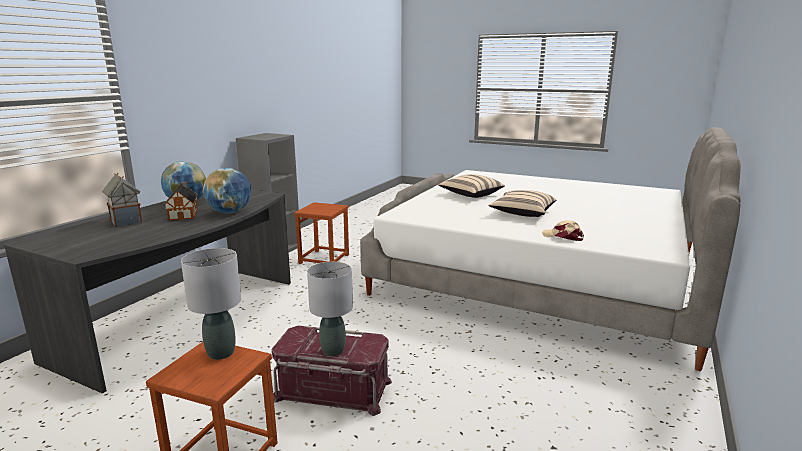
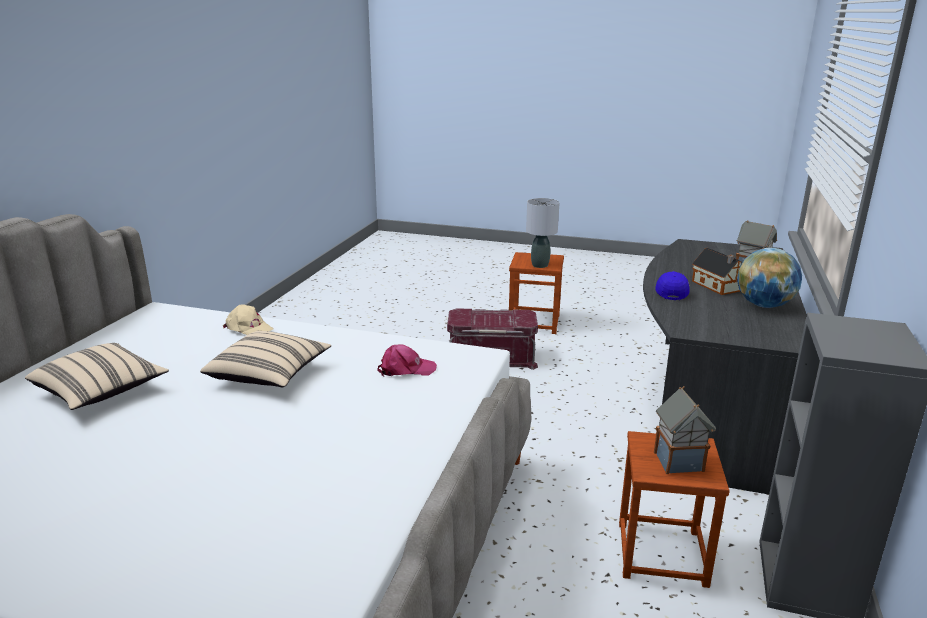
camera: 170 degrees right, 5 degrees up
(230, 212) = (671, 292): globe -> blue cap
(322, 207) = (679, 462): none -> toy house
(333, 351) = (487, 314): grey table lamp -> none
(442, 212) = (406, 369): none -> pink cap
(470, 195) = (343, 440): beige pillow -> beige pillow (101, 392)

